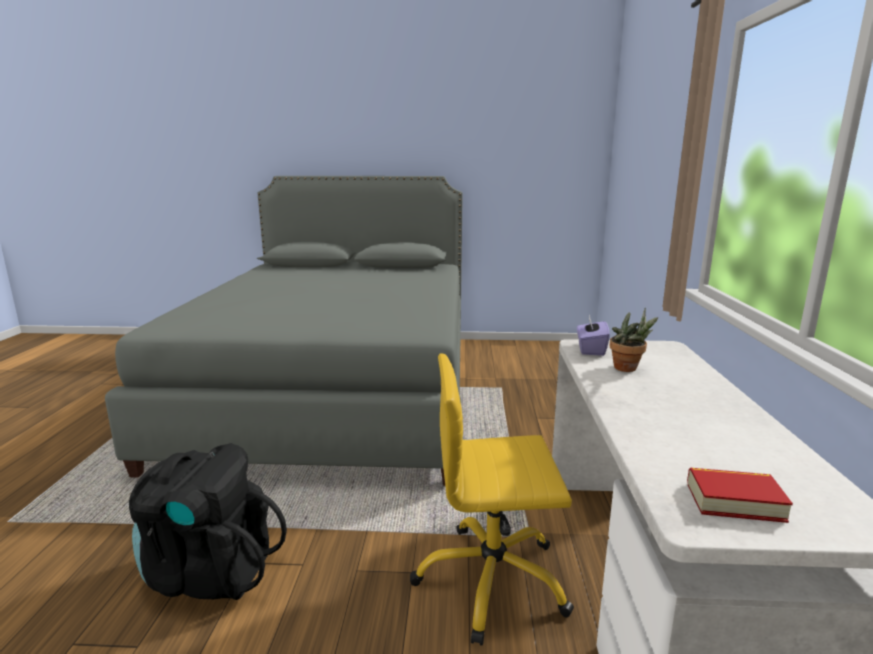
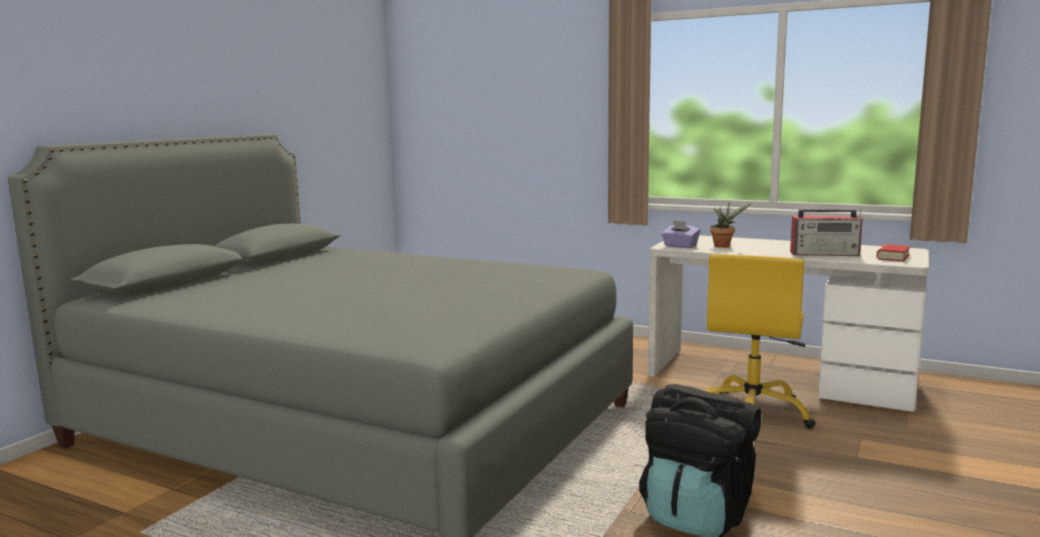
camera: 65 degrees left, 5 degrees down
(669, 436) = (825, 254): none -> radio

